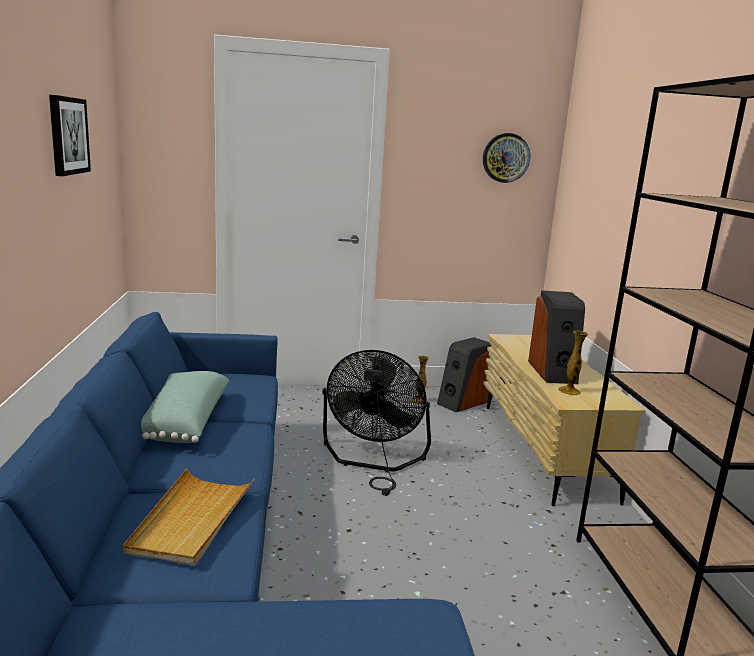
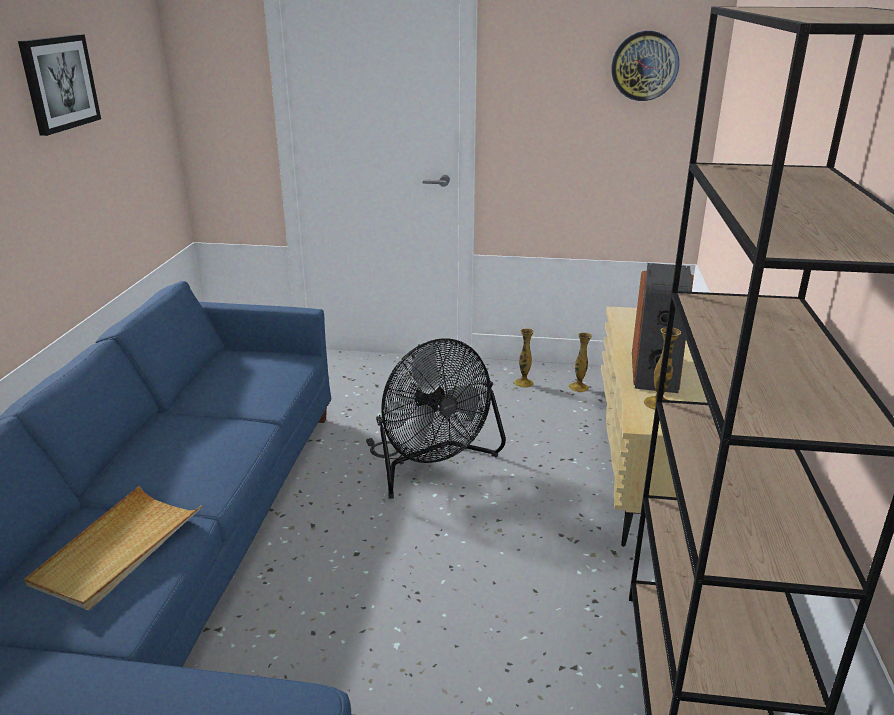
camera: 15 degrees right, 10 degrees up
(182, 422) = (180, 418): green pillow -> none
(373, 462) = (427, 465): black fan -> black fan turned 120 degrees clockwise
(462, 402) = (578, 387): speaker -> vase

